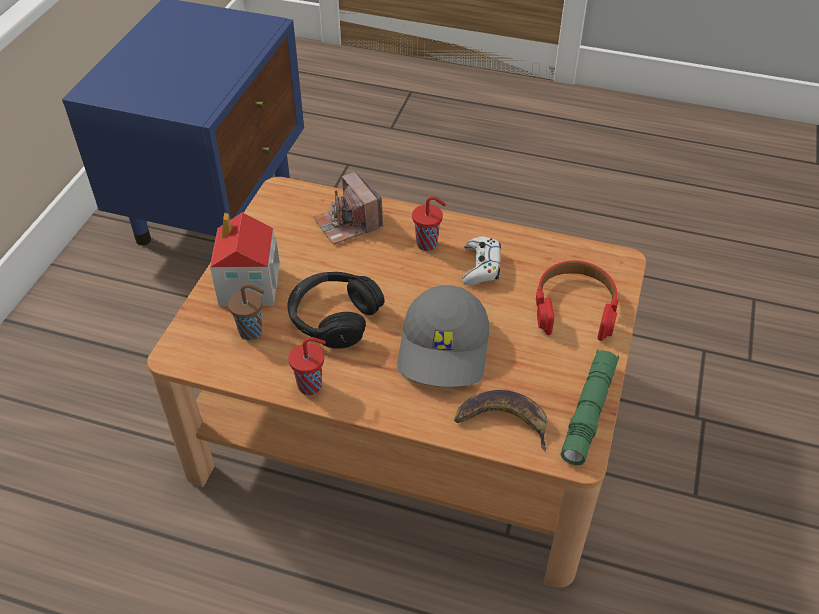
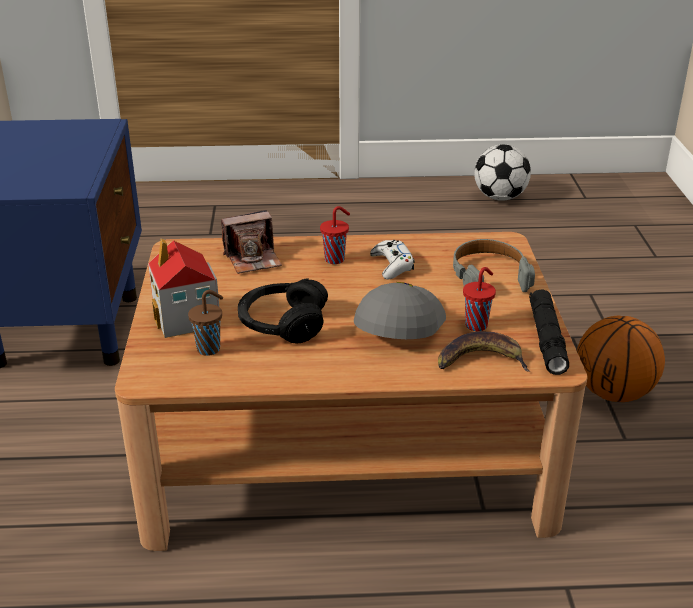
camera: 20 degrees left, 15 degrees down
(311, 385) = (292, 374): red cup -> red cup (477, 325)
(348, 223) = (253, 259): camera -> camera turned 60 degrees counterclockwise
(445, 349) = (398, 324): grey cap -> grey cap turned 150 degrees counterclockwise
(575, 307) = (489, 276): red headphones -> grey headphones
(589, 411) = (547, 338): green flashlight -> black flashlight
(712, 434) = (613, 393): none -> basketball
(717, 143) = (500, 197): none -> football

